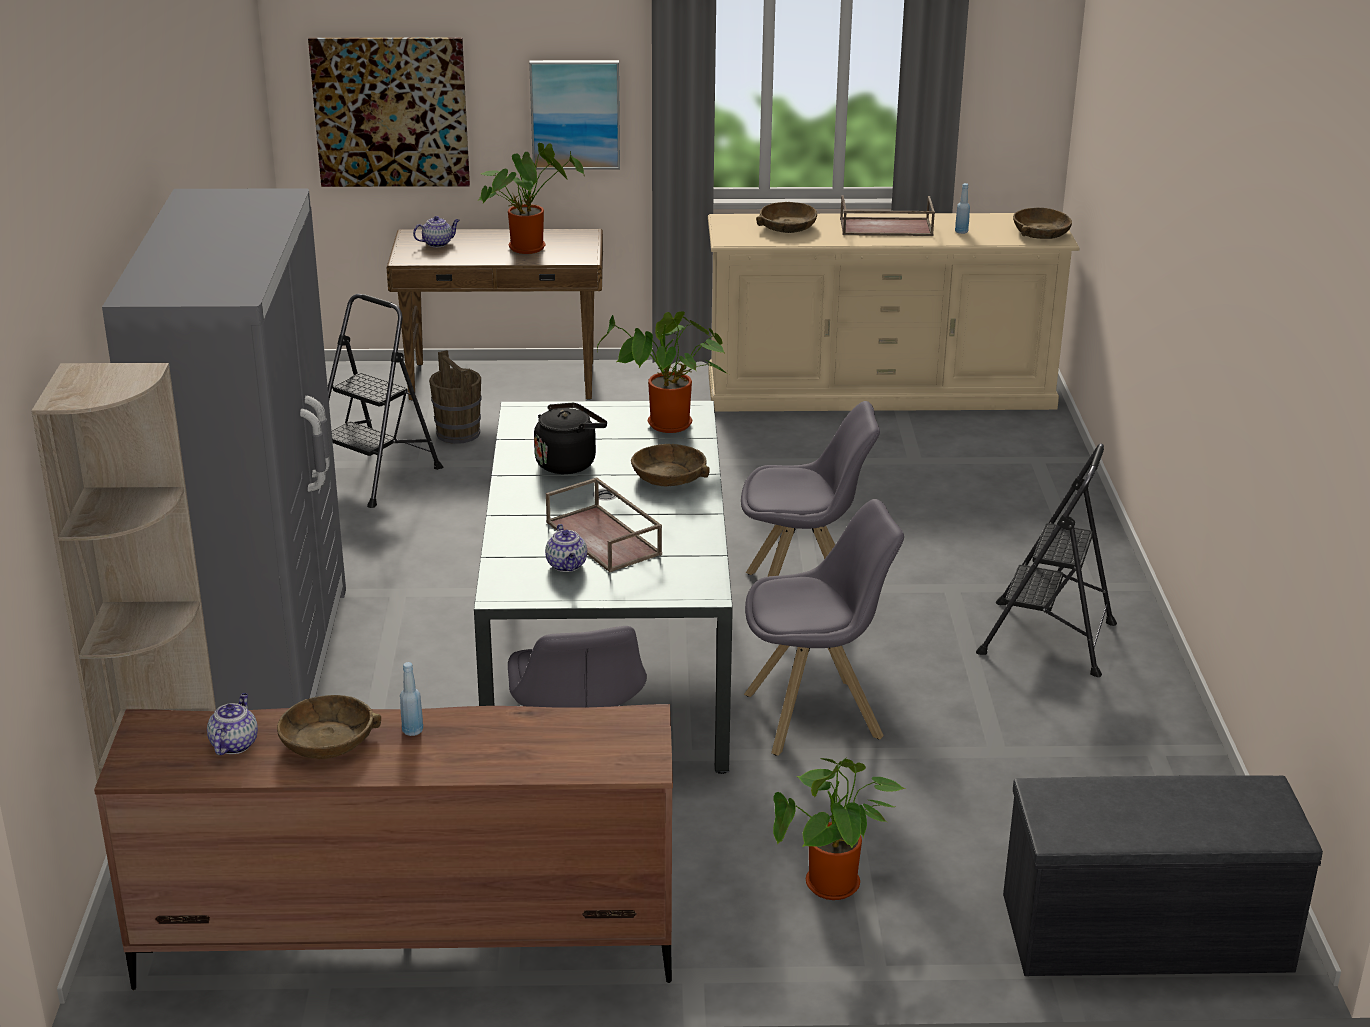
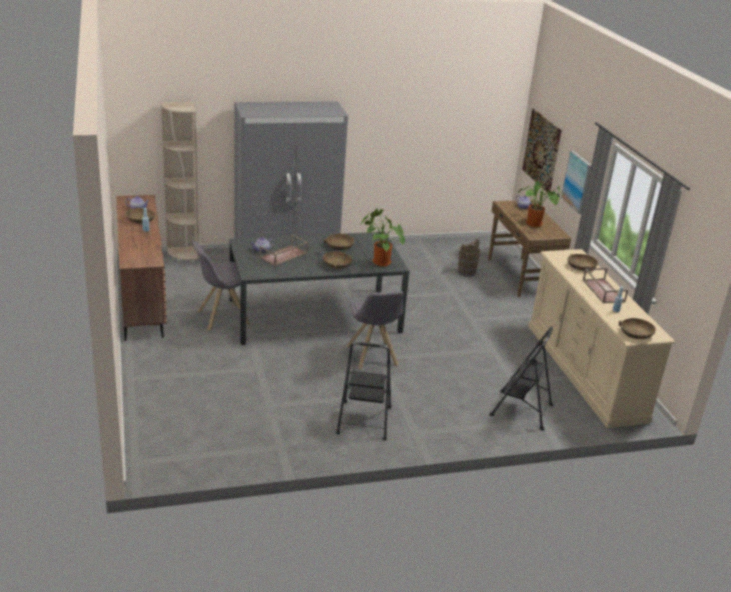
camera: 75 degrees right, 0 degrees up
(377, 473) = (424, 260): black step ladder -> black step ladder (523, 410)
(568, 463) = (339, 246): black kettle -> brown bowl
(814, 716) = (283, 362): grey chair -> none
(833, 889) = (175, 369): potted plant -> none
(1143, 934) = (154, 438): grey bench -> none

